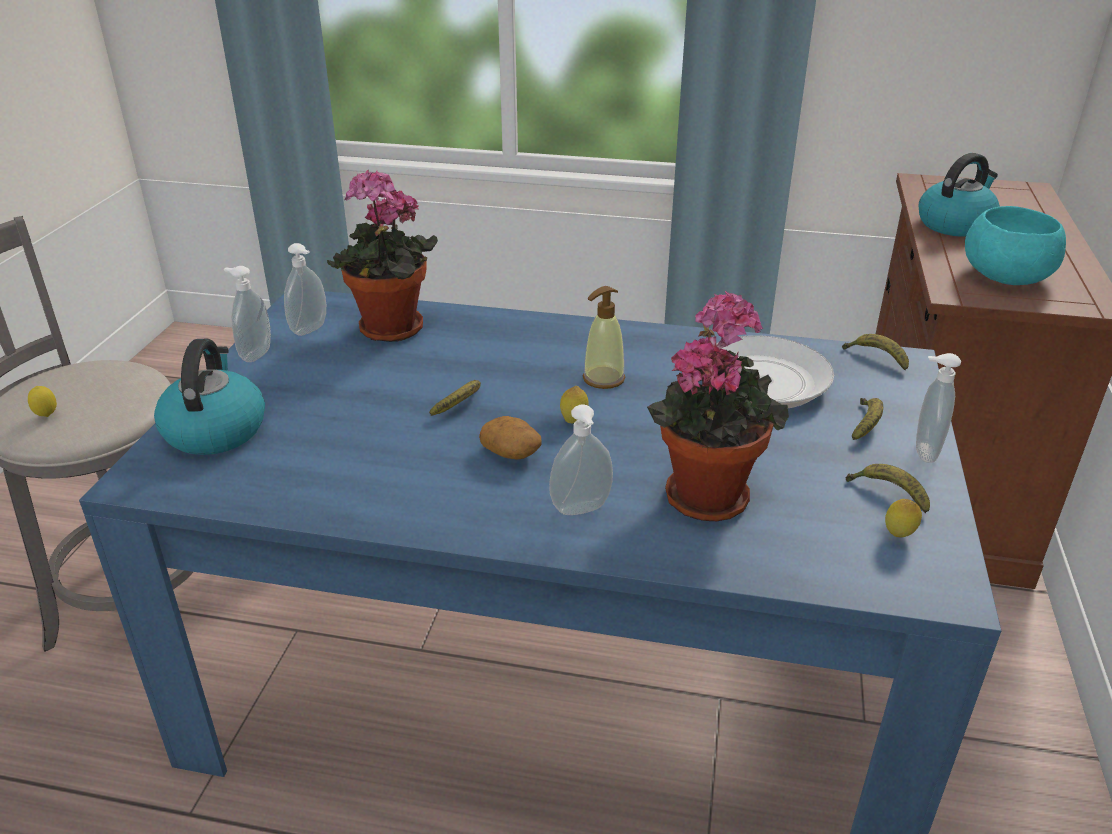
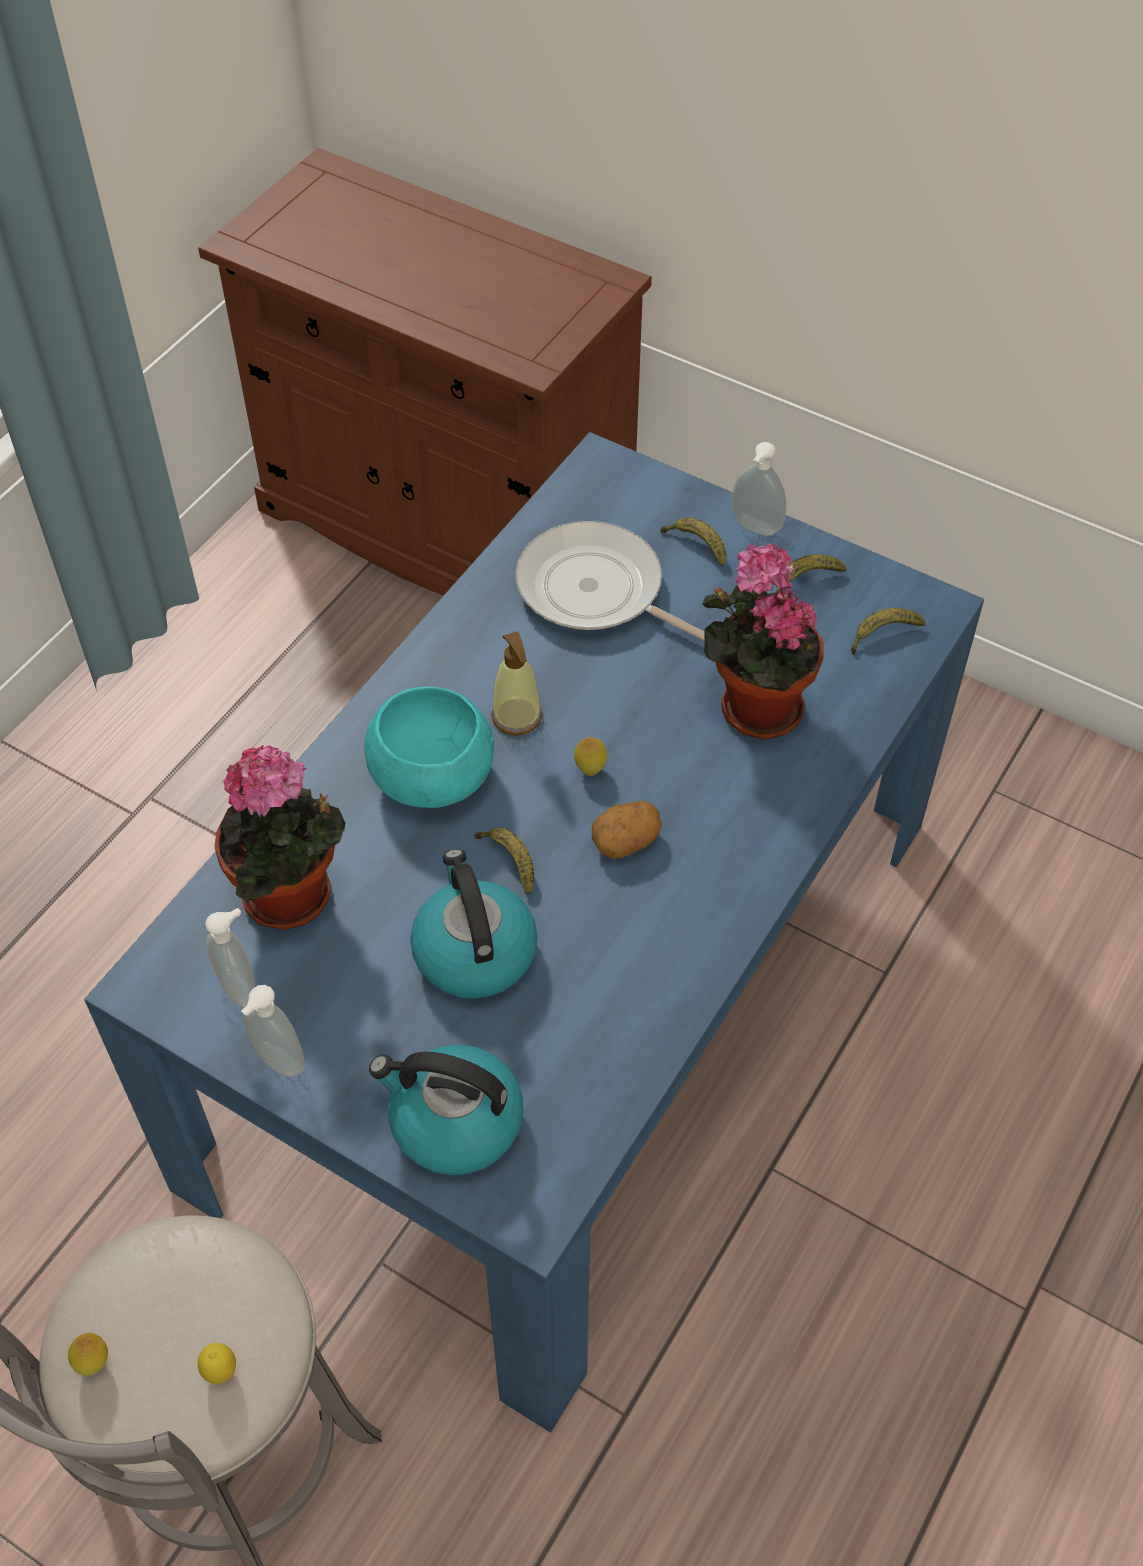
camera: 70 degrees left, 20 degrees up
(582, 510) = (745, 809): soap dispenser -> none
(876, 358) = (585, 481): banana -> banana (882, 635)
(898, 536) = (862, 603): lemon -> lemon (94, 1363)
(955, 224) = (377, 278): kettle -> kettle (473, 951)
(1007, 276) = (519, 307): turquoise bowl -> turquoise bowl (434, 775)

